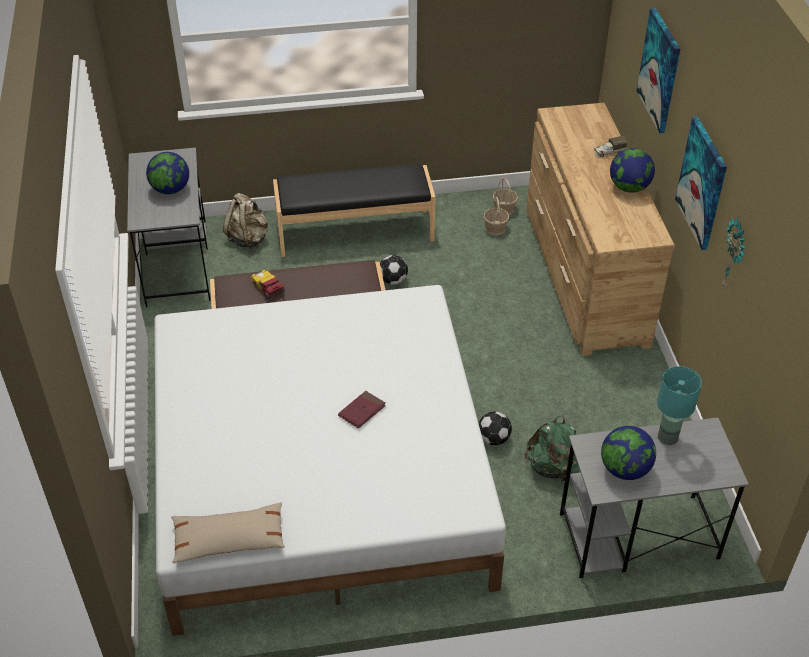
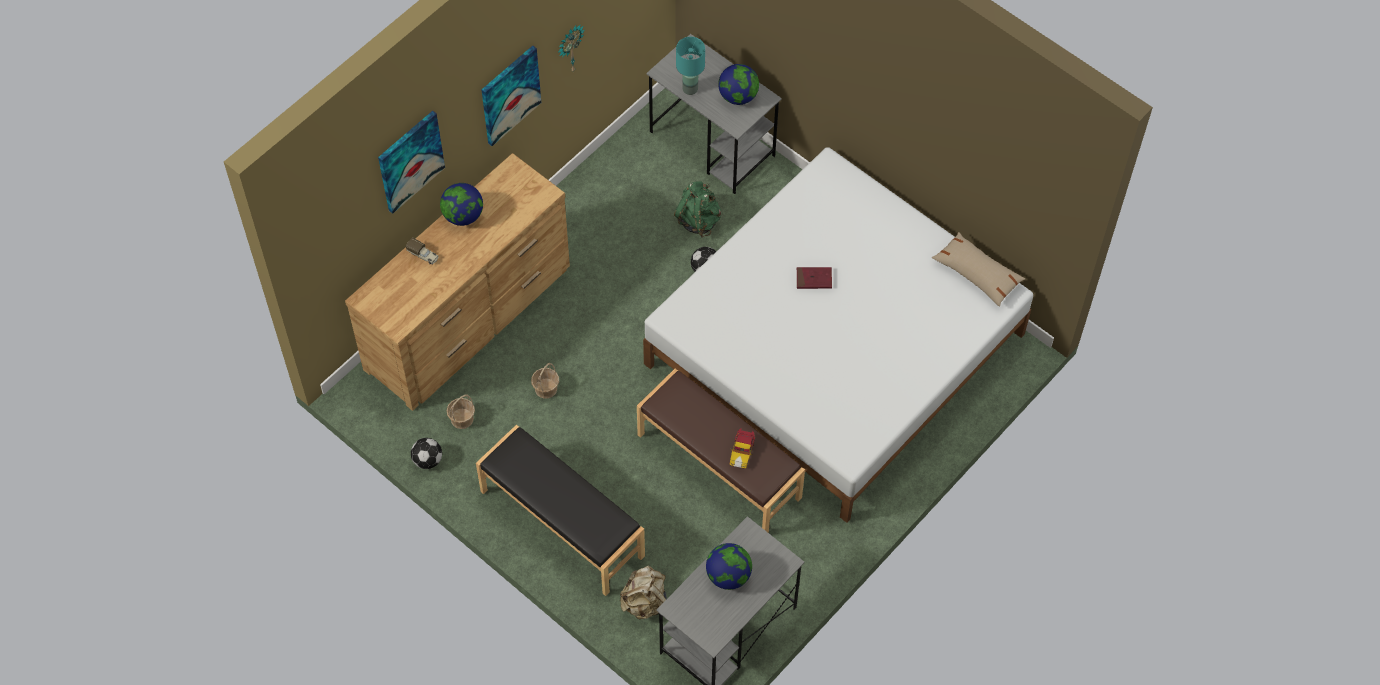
camera: 130 degrees left, 15 degrees up
(393, 280) = (598, 448): football -> football (427, 460)
(504, 209) = (427, 429): basket -> basket (545, 388)

